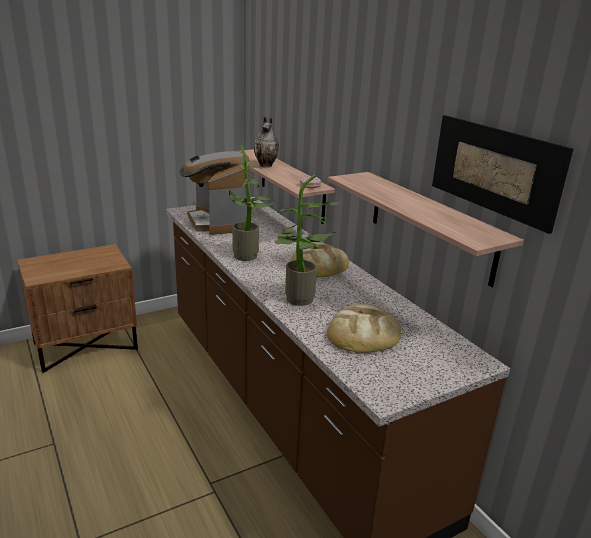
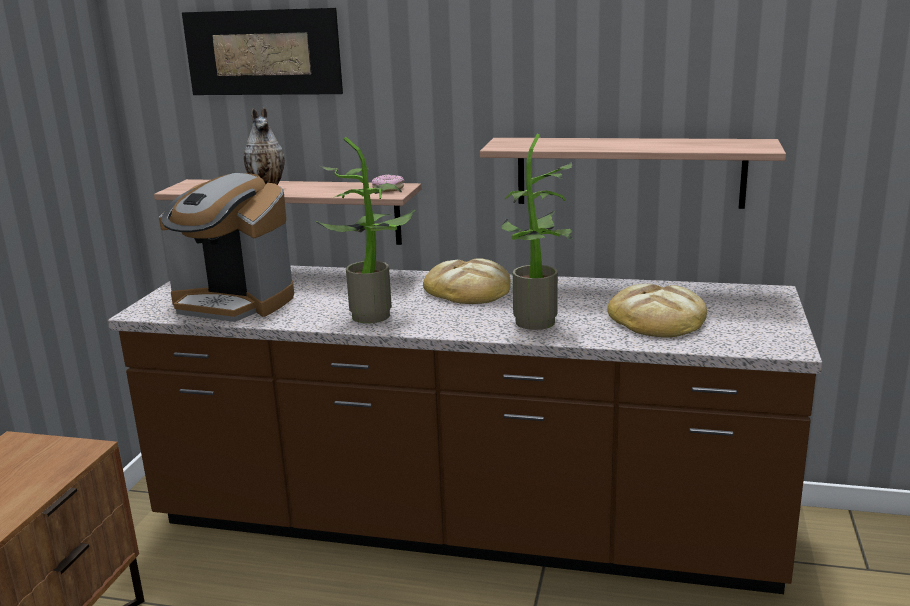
camera: 45 degrees left, 5 degrees down
(494, 169) = (721, 74): picture -> picture (262, 52)

